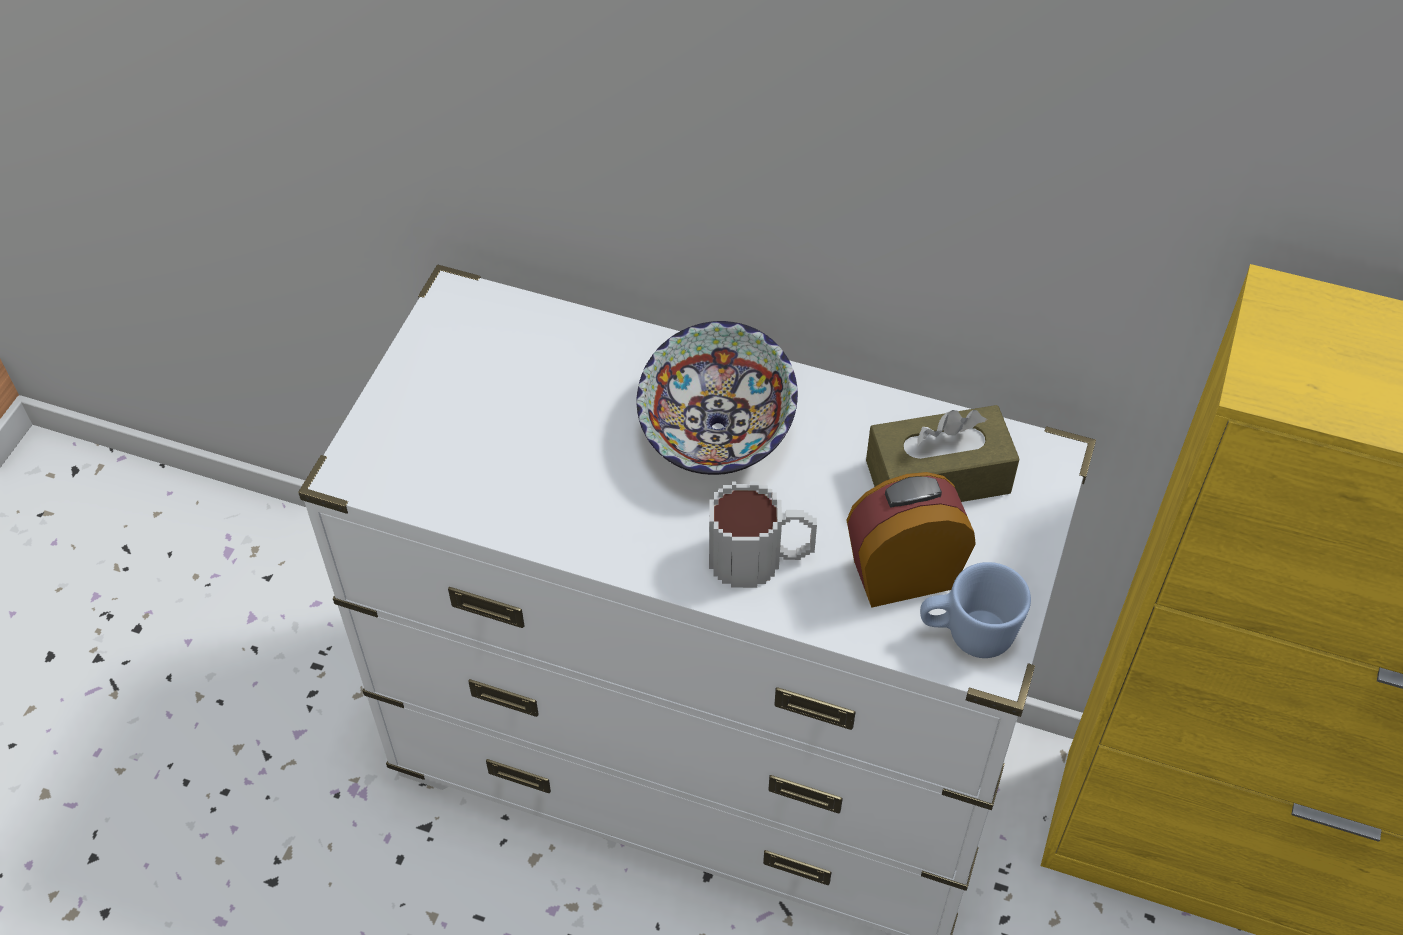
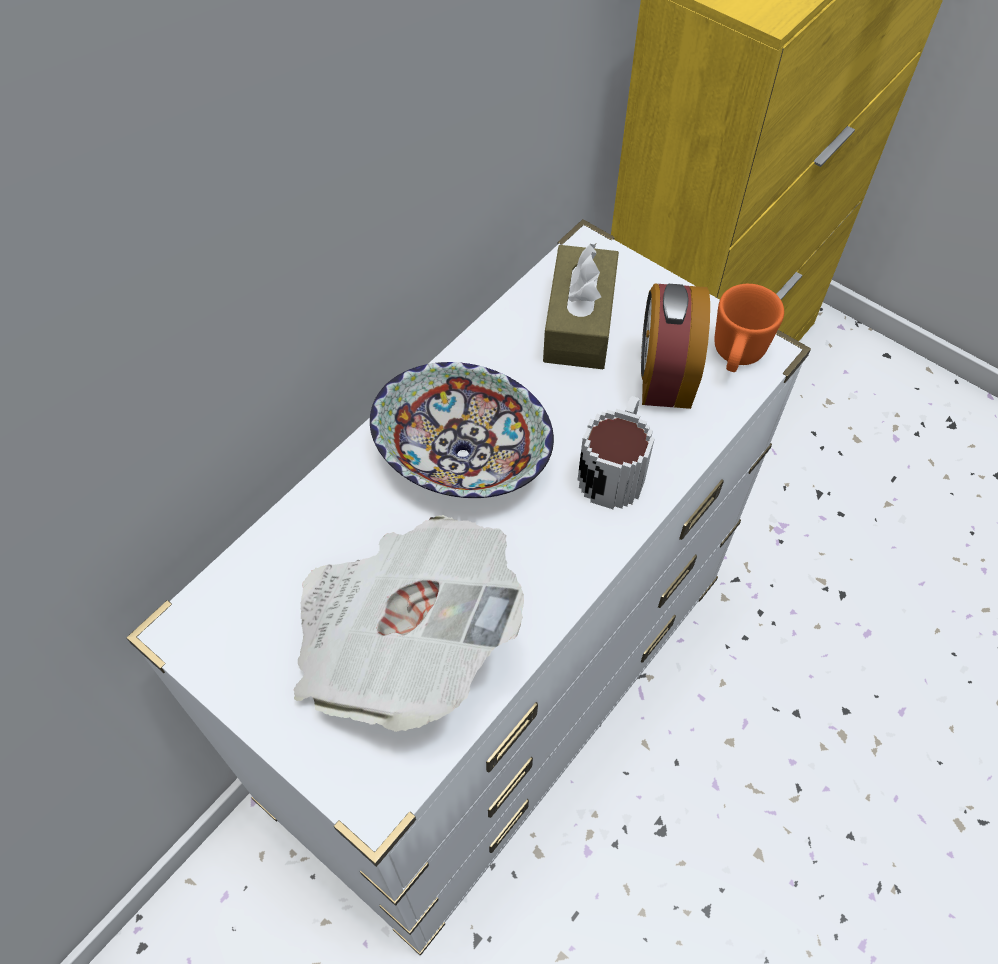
camera: 70 degrees left, 5 degrees up
(500, 444) = (401, 640): none -> newspaper
(967, 634) = (736, 356): blue mug -> orange mug

